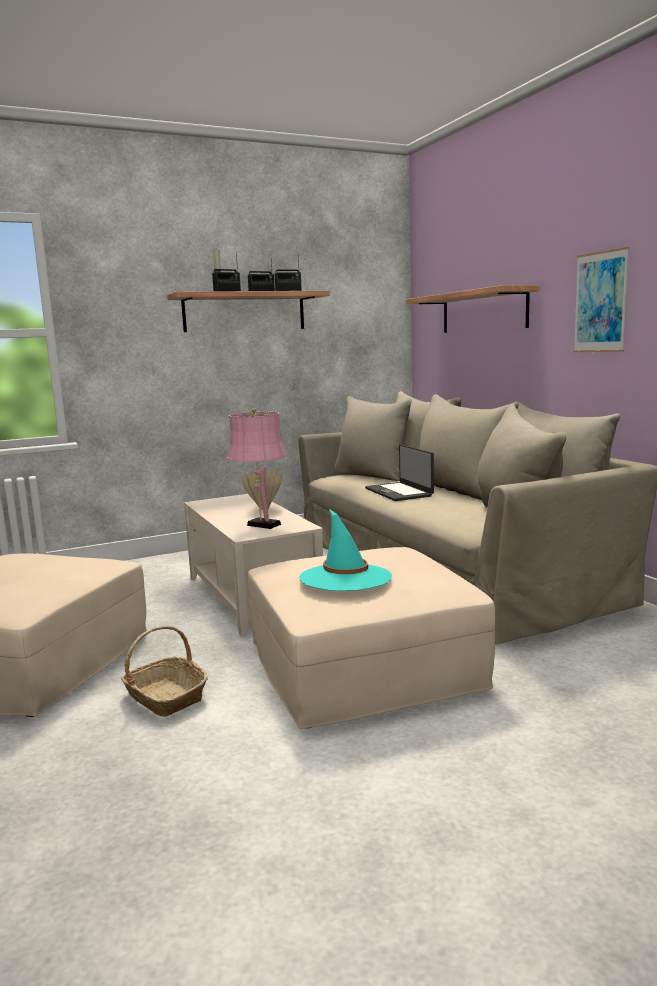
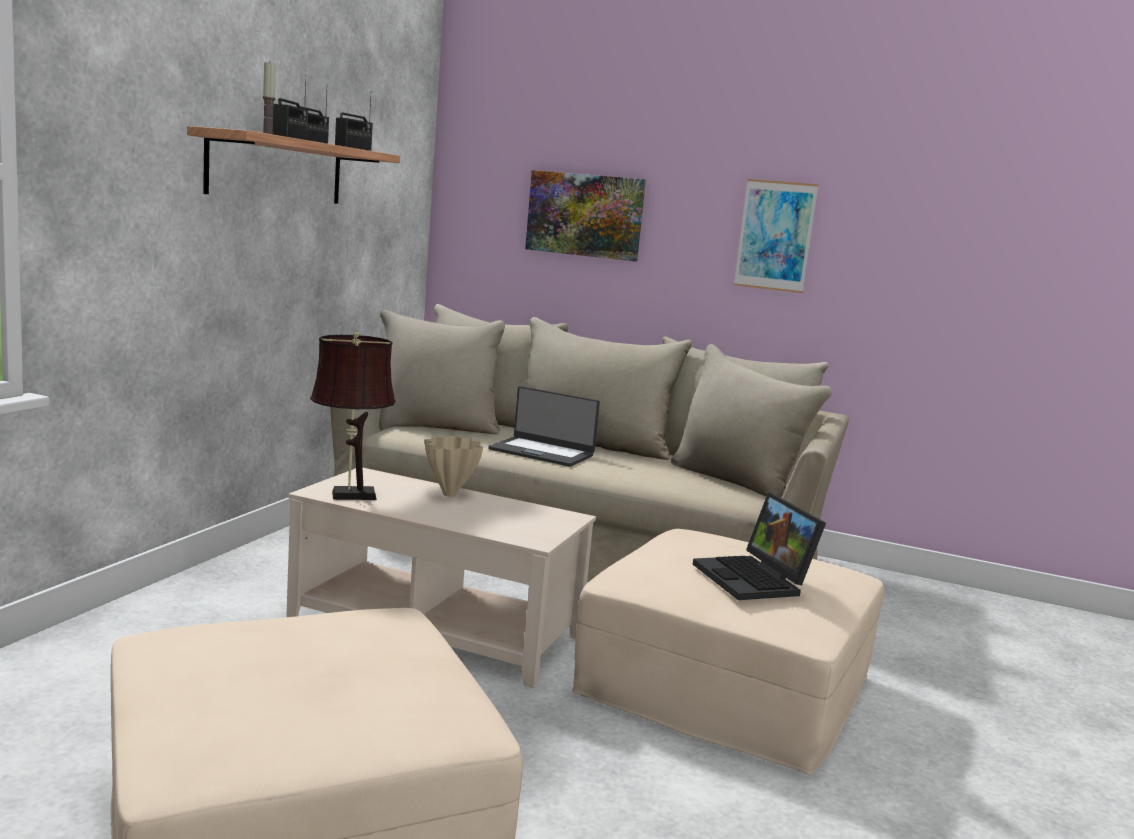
camera: 45 degrees left, 0 degrees up
(165, 697) = (605, 797): basket -> none
(209, 505) = (349, 495): none -> brown table lamp
(261, 524) = (511, 520): pink table lamp -> none
(345, 578) = (755, 580): turquoise hat -> laptop
(483, 311) = (585, 215): shelf -> picture

